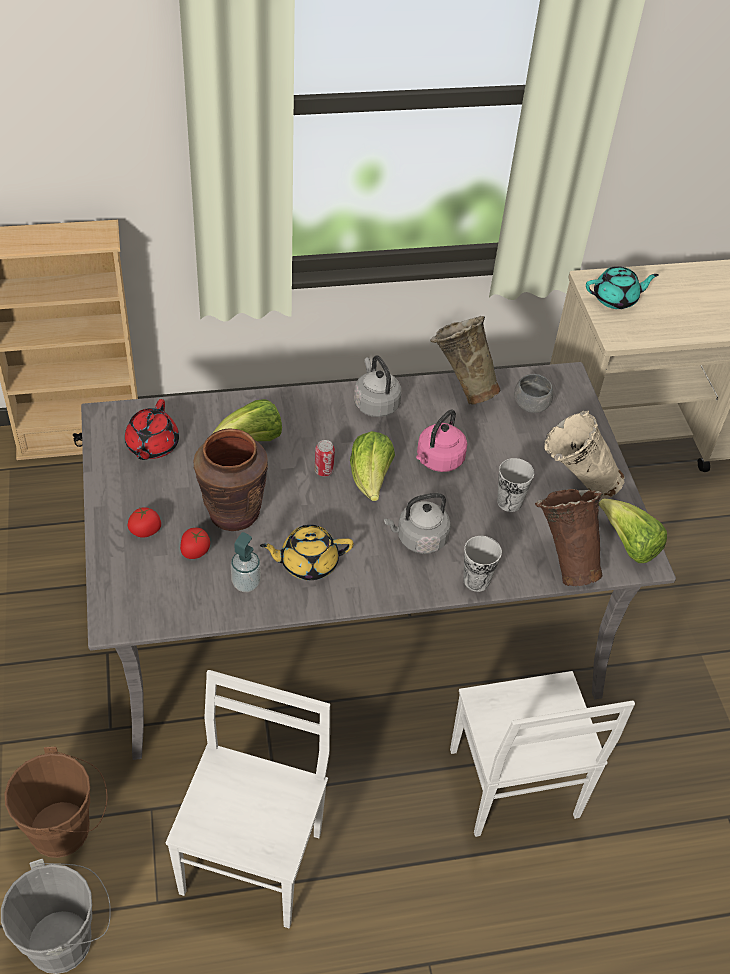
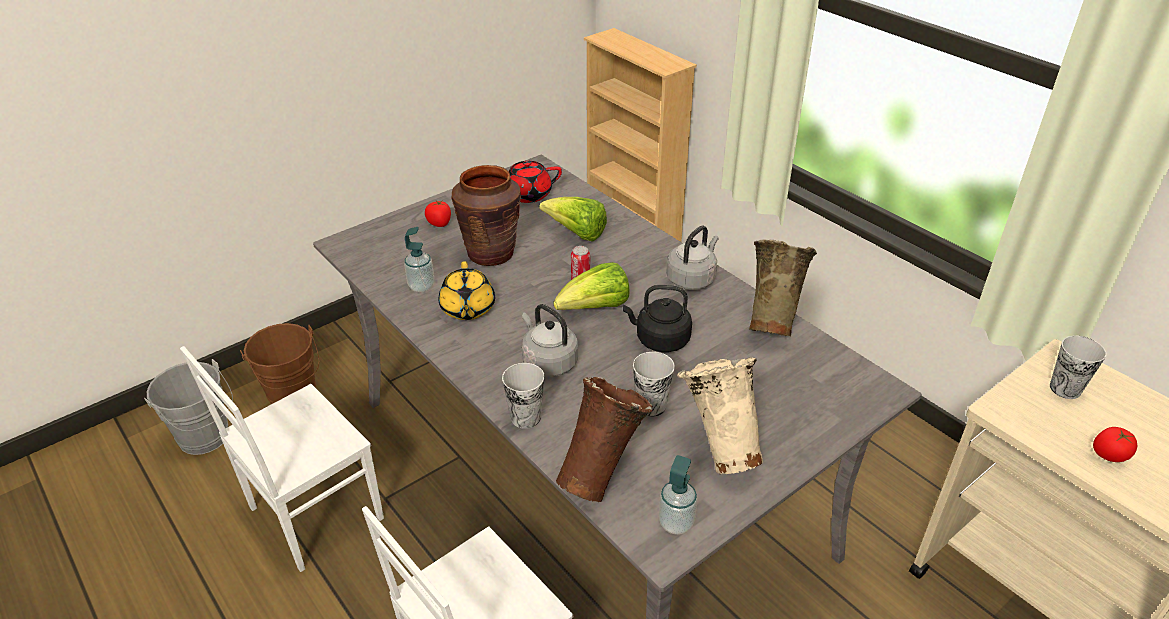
camera: 65 degrees right, 10 degrees down
(195, 551) = (436, 251): tomato -> tomato (1109, 455)
(254, 861) = (313, 513): white chair -> white chair turned 150 degrees clockwise
(307, 563) = (467, 309): yellow teapot -> yellow teapot turned 150 degrees counterclockwise
(438, 460) = (659, 340): pink kettle -> black kettle
(530, 405) = (805, 376): grey bowl -> none
(616, 299) = (1065, 389): turquoise teapot -> cup
(628, 544) = (676, 523): lettuce -> soap dispenser

